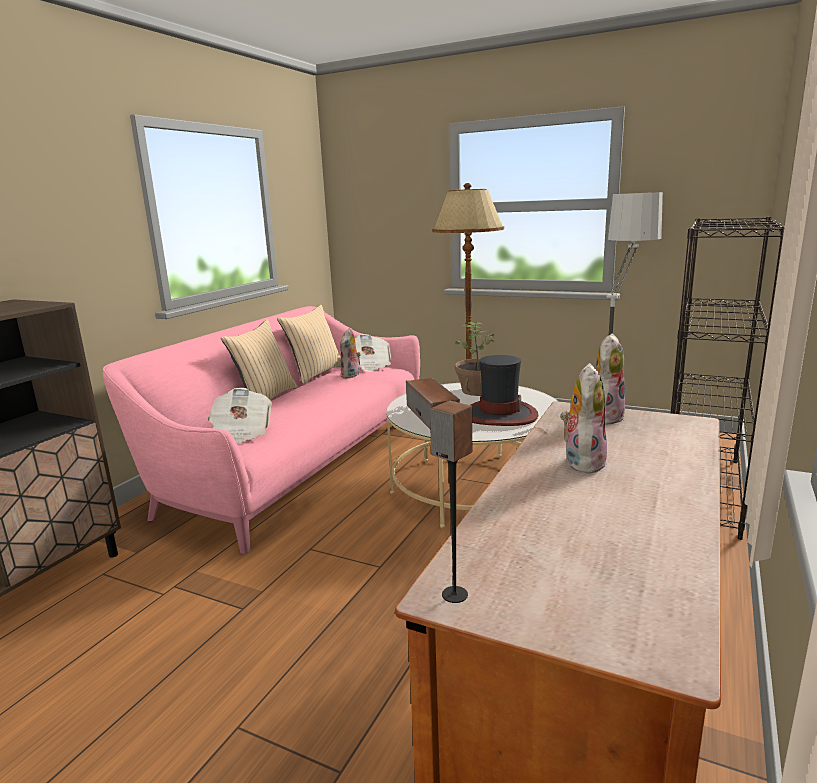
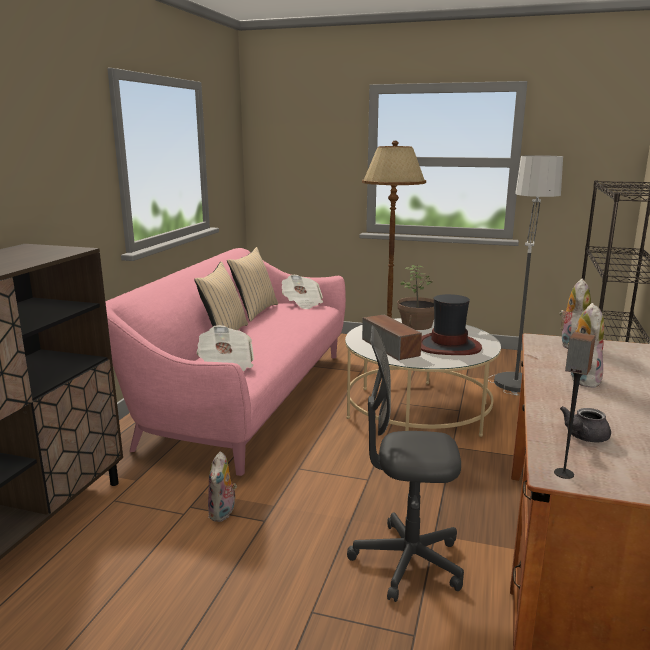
camera: 10 degrees left, 0 degrees up
(351, 375) = (291, 313): plush toy -> plush toy (223, 513)
(377, 673) = (407, 562): none -> grey office chair
(523, 542) = (583, 437): none -> grey teapot

